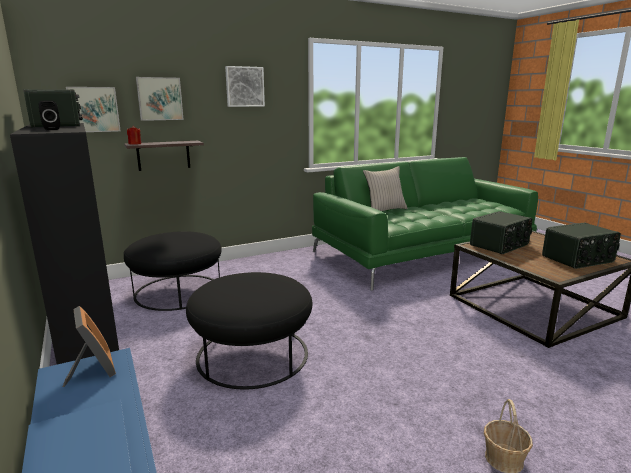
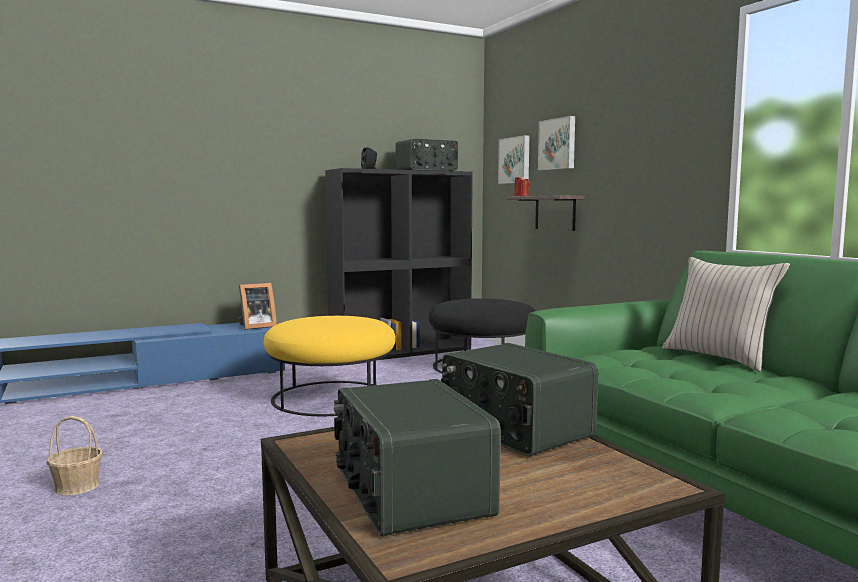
camera: 90 degrees right, 10 degrees down
(244, 86) = (639, 116): picture -> none
(252, 354) = (332, 397): black ottoman -> yellow ottoman

